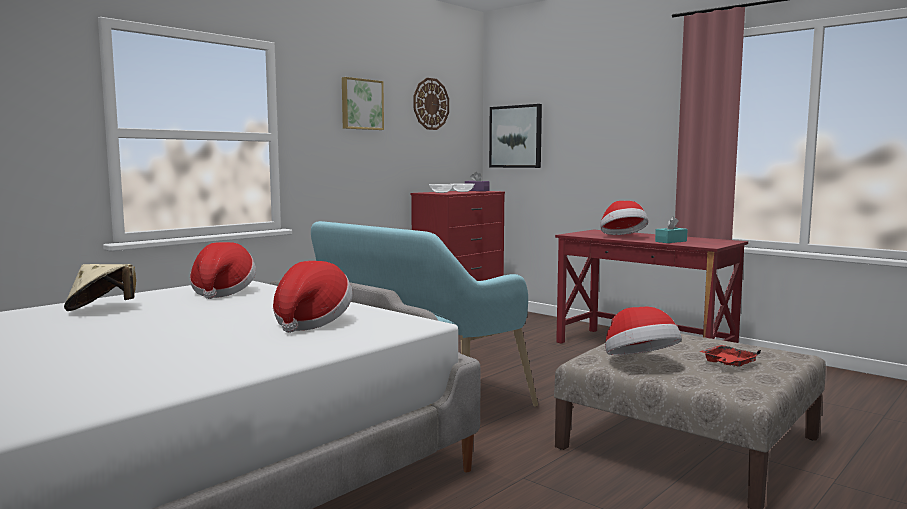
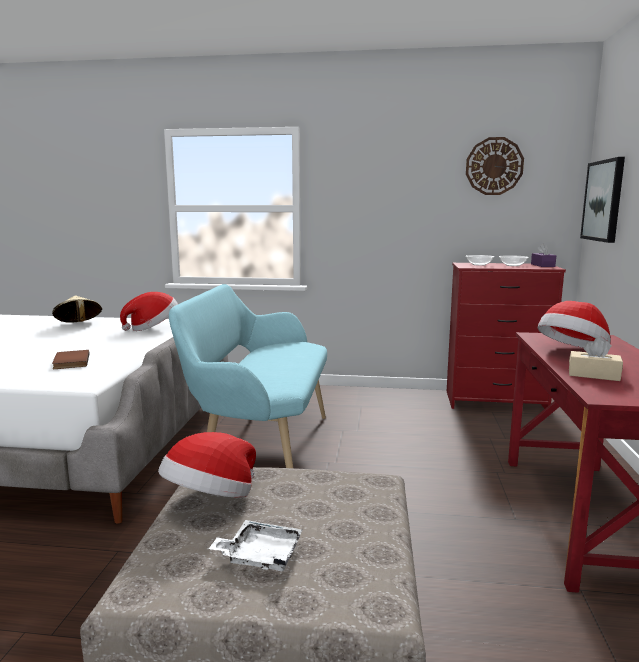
camera: 55 degrees right, 5 degrees up
(311, 323) = (70, 362): hat -> brown book
(361, 104) = (394, 173): picture -> none
(671, 241) = (593, 375): turquoise tissue box -> beige tissue box
(728, 364) = (260, 555): red tray -> white tray

